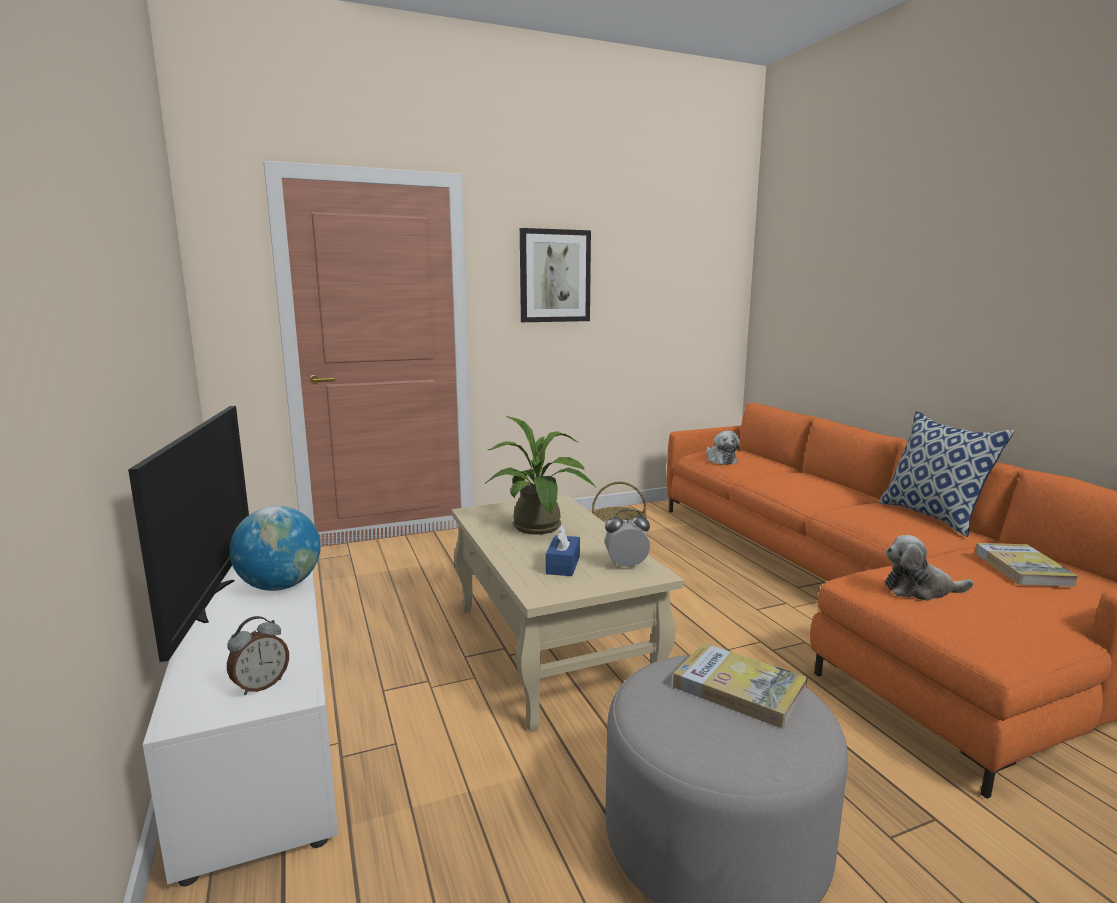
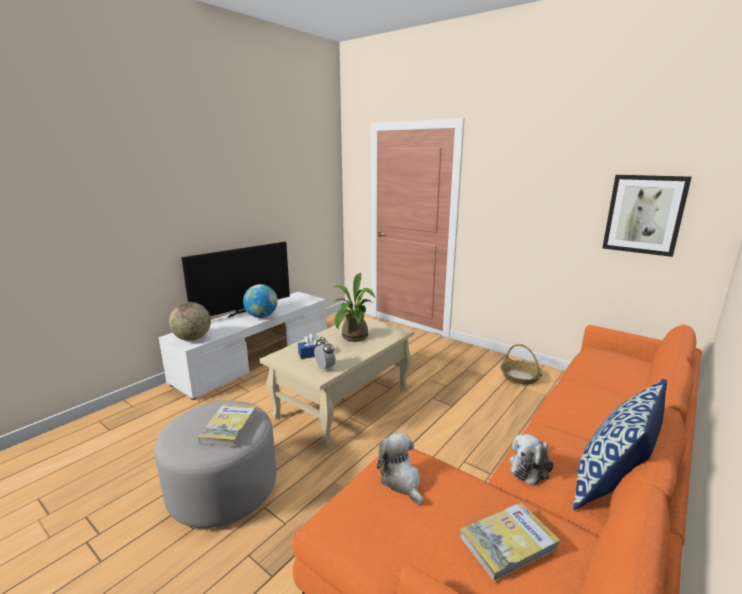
camera: 60 degrees right, 5 degrees up
(260, 685) = (193, 338): alarm clock -> globe
(554, 276) = (520, 186): picture -> picture (644, 214)
(720, 460) = (594, 360): plush toy -> plush toy (530, 467)

